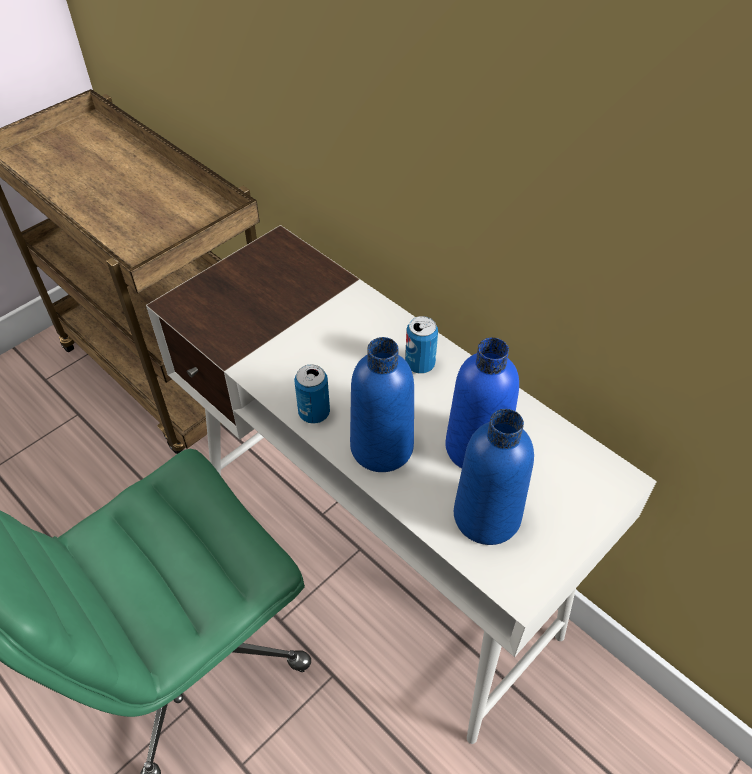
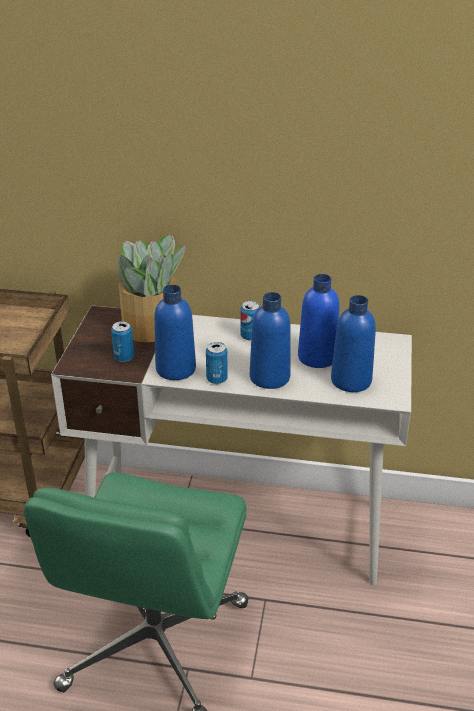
camera: 35 degrees left, 15 degrees down
(241, 321) = (124, 357): none -> can
(281, 370) = (175, 369): none -> blue bottle
(314, 291) = (152, 328): none -> potted plant

